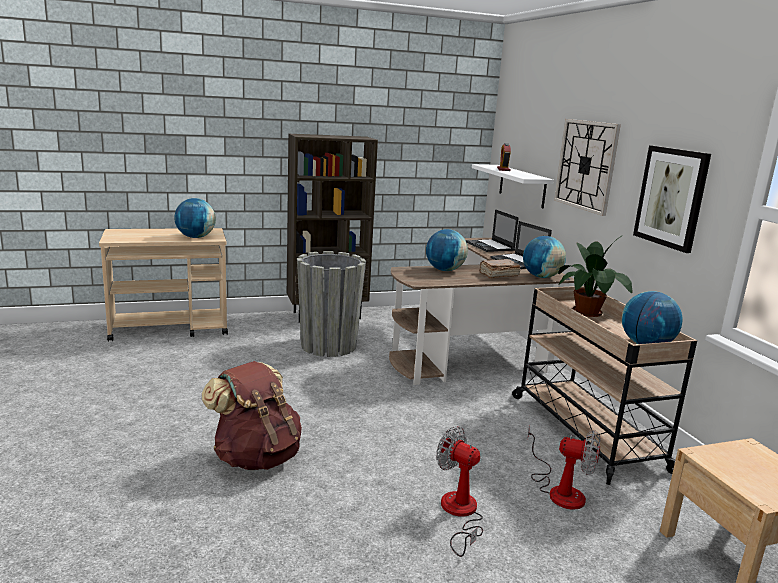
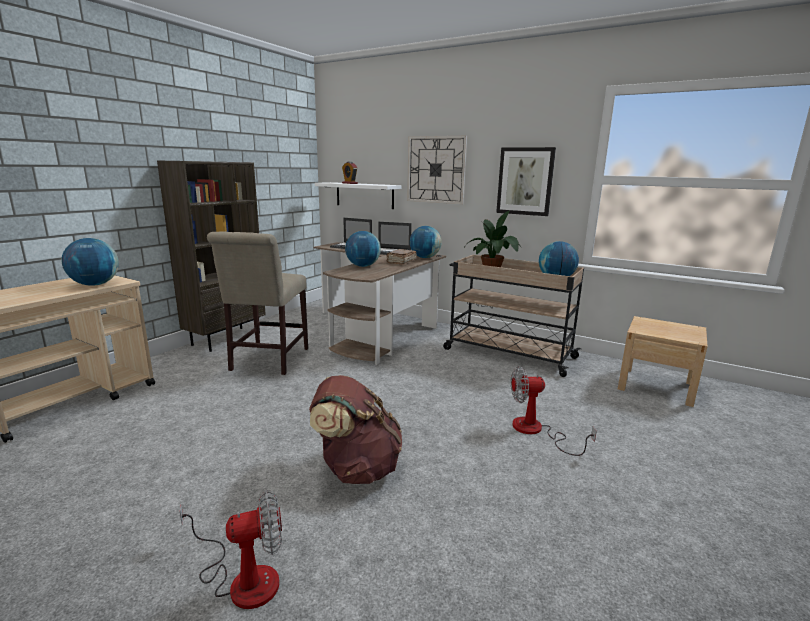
camera: 40 degrees left, 0 degrees up
(328, 346) = (267, 361): grey planter -> beige chair
(559, 490) = (551, 391): fan -> fan (243, 578)

